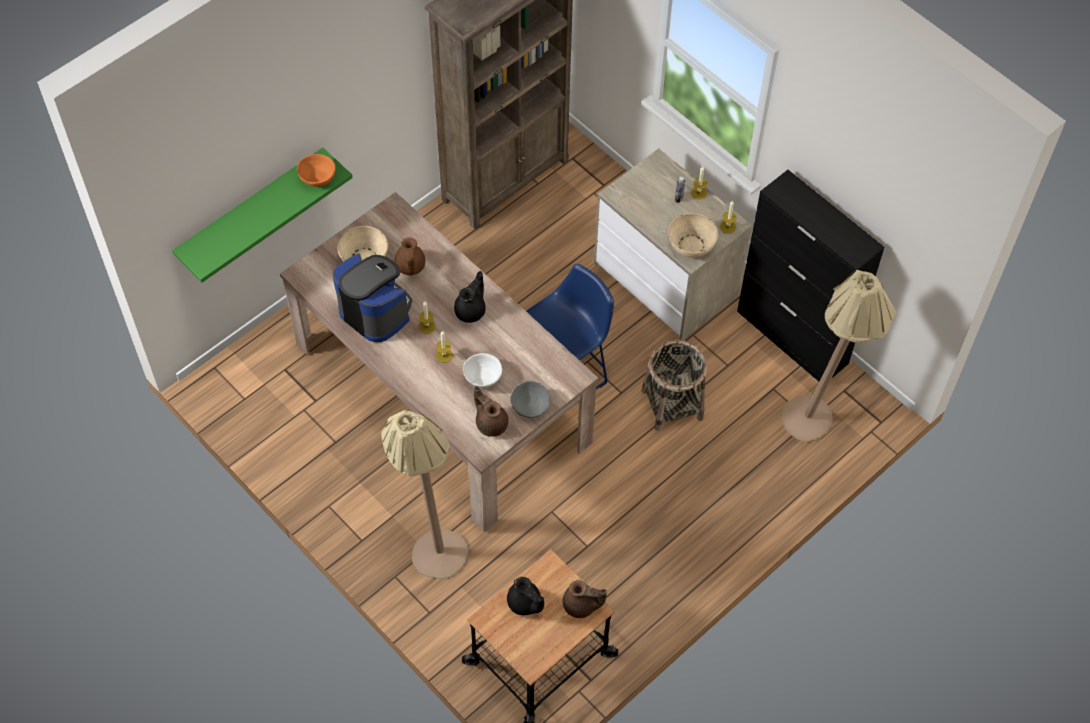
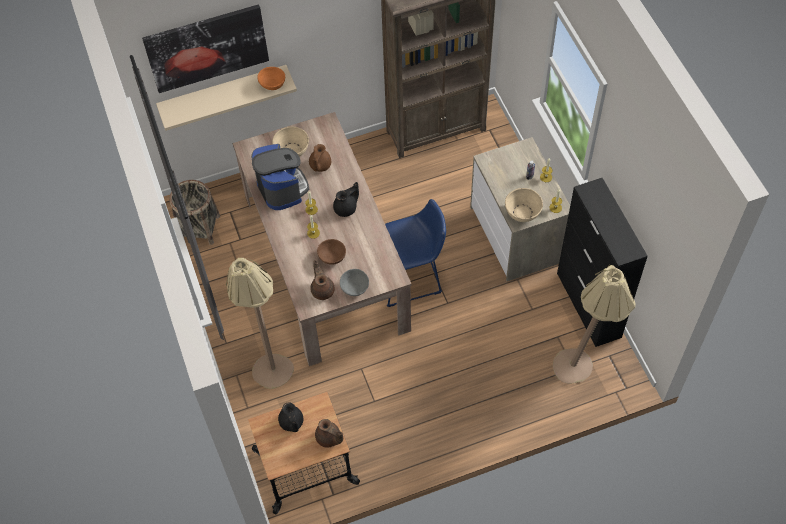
camera: 25 degrees right, 0 degrees up
(230, 154) = (207, 48): none -> picture
(251, 209) = (223, 93): green shelf -> beige shelf
(483, 378) = (332, 257): white bowl -> brown bowl
(672, 404) = (479, 323): basket -> basket (199, 228)

